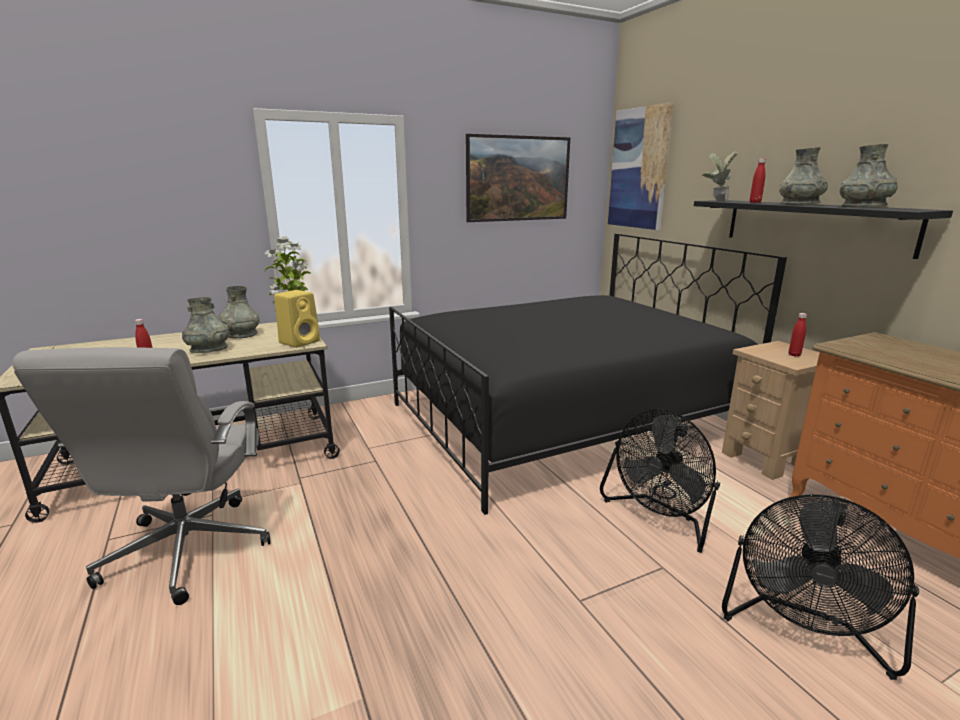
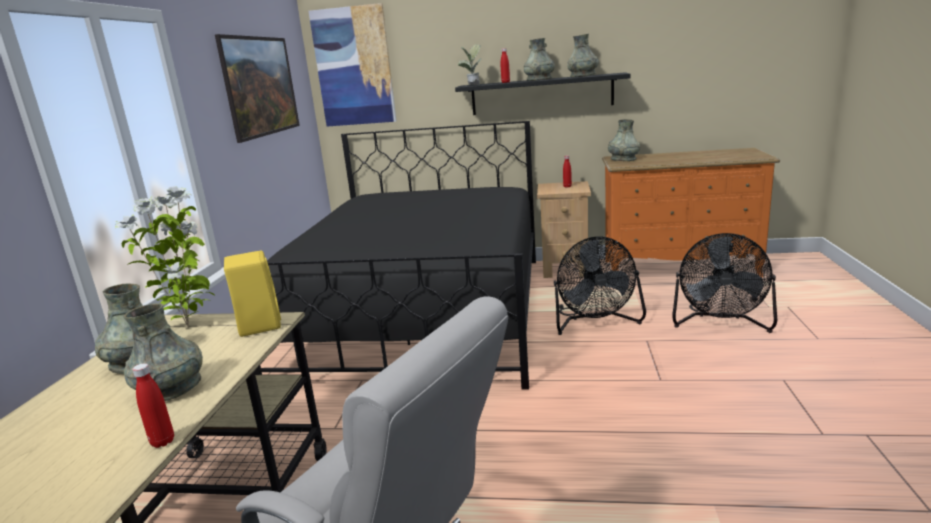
camera: 55 degrees left, 0 degrees up
(797, 623) = (716, 321): black fan -> black fan turned 45 degrees clockwise
(878, 343) = (623, 159): none -> grey vase

